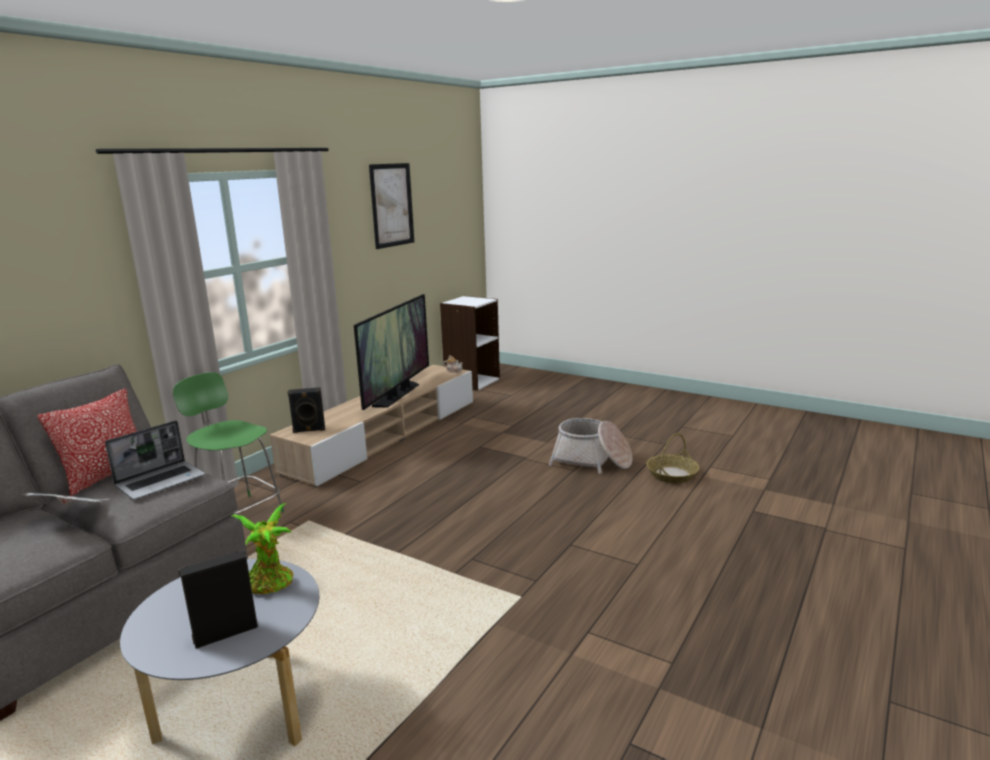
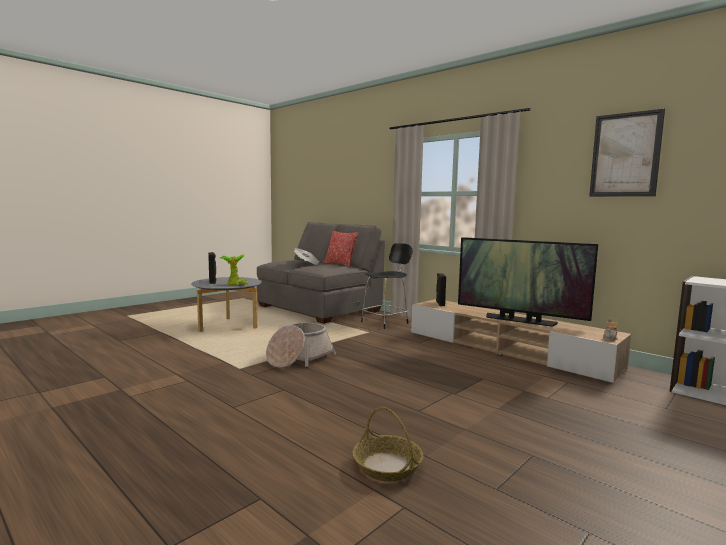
camera: 100 degrees right, 10 degrees down
(161, 481) = (326, 267): laptop -> none
(239, 514) = (385, 322): green stool -> black stool
(592, 461) = (440, 423): basket -> basket (299, 358)

